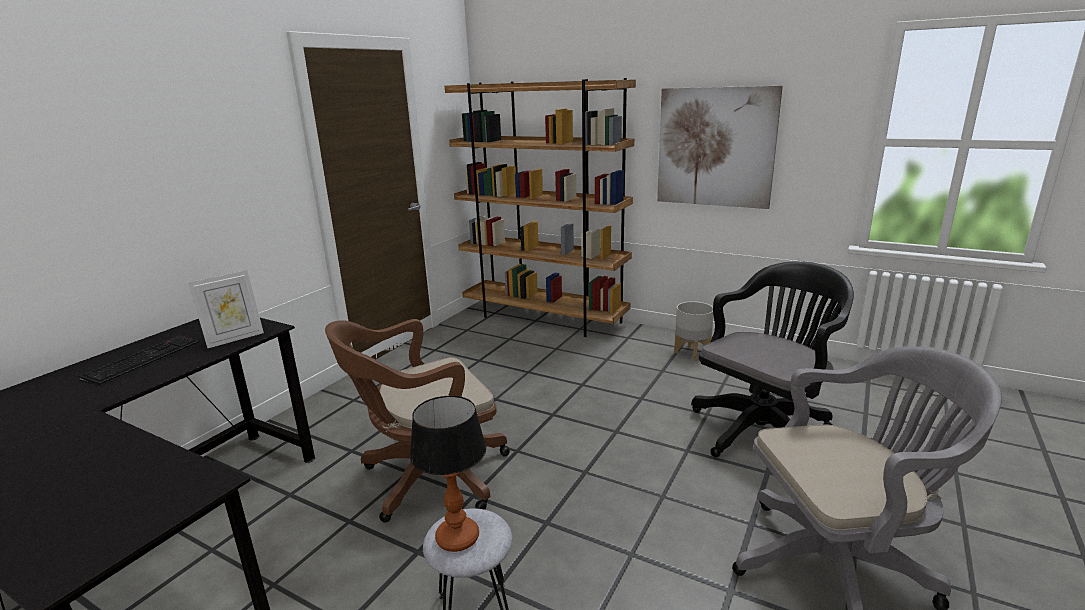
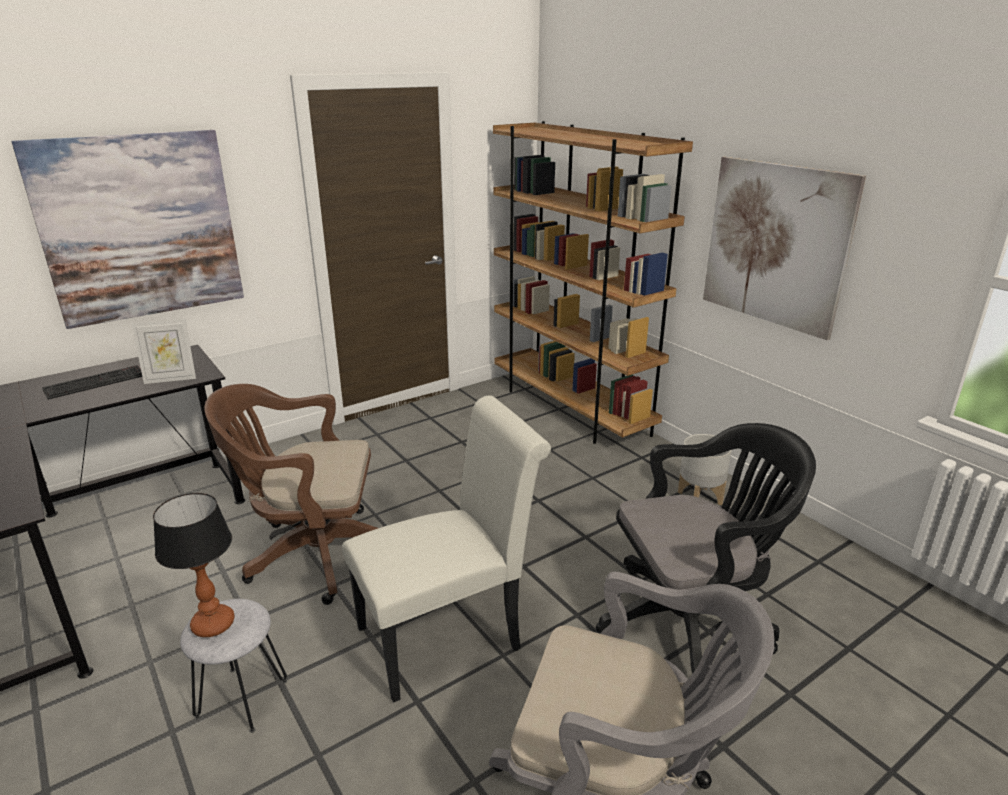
camera: 25 degrees right, 5 degrees up
(157, 186) = (140, 227): none -> picture
(607, 497) = (449, 634): none -> white chair

